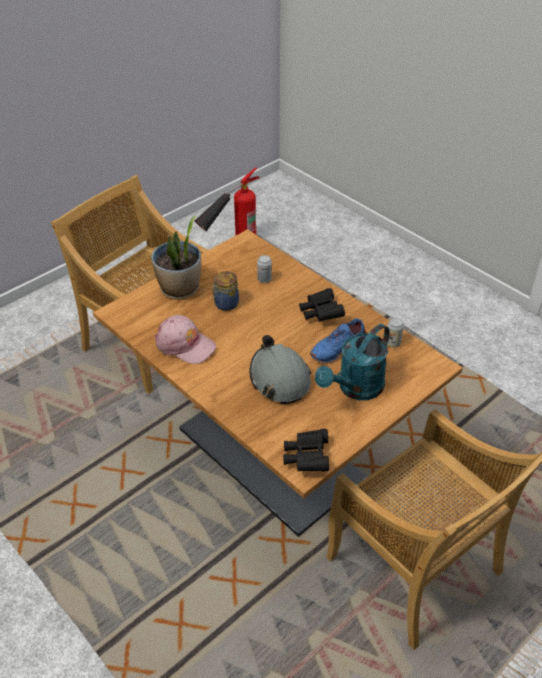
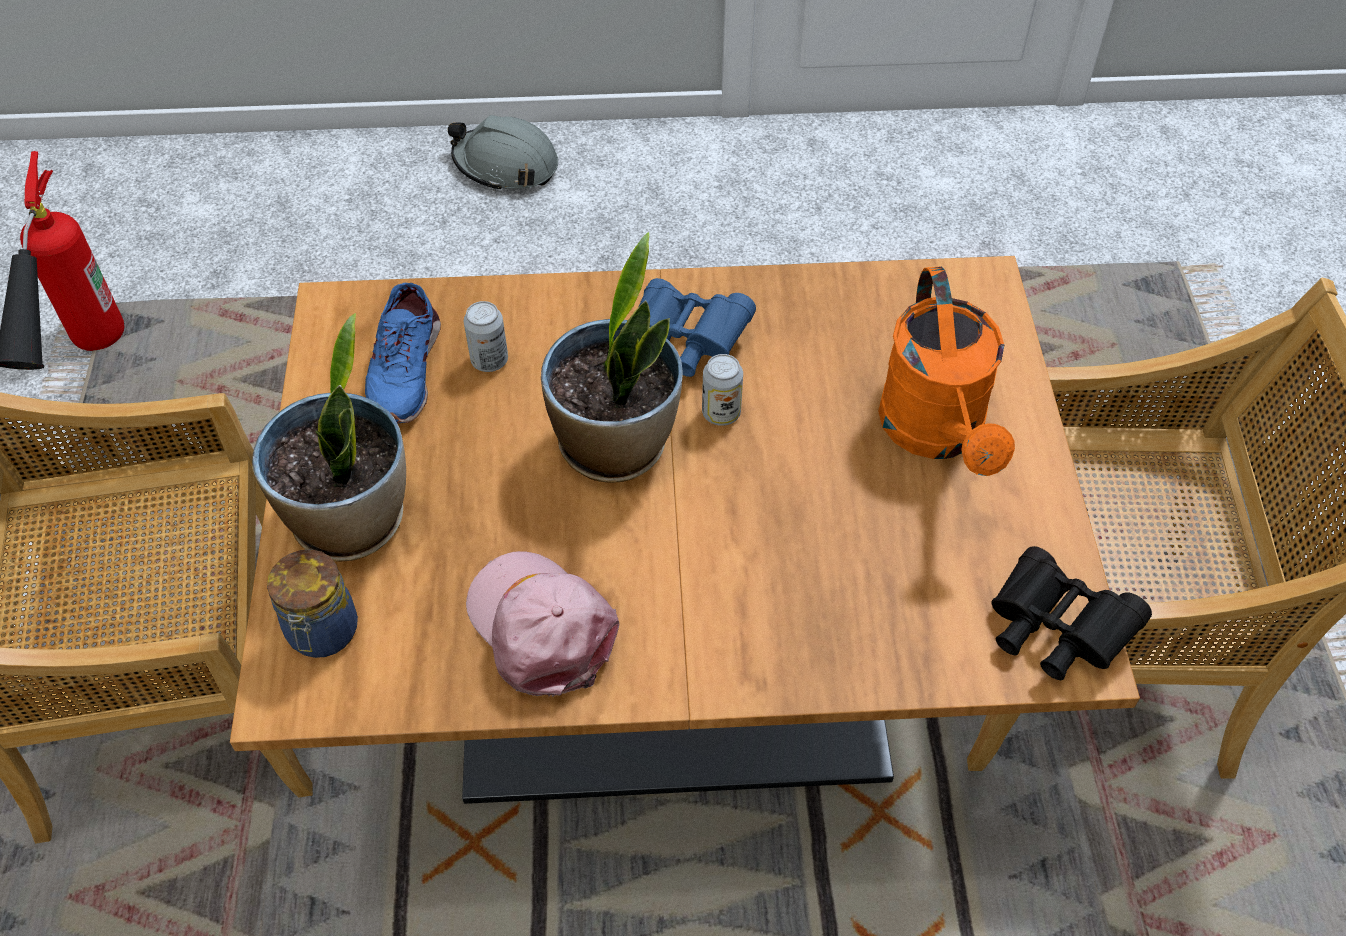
camera: 50 degrees left, 10 degrees up
(185, 345) = (541, 627): pink cap -> pink cap turned 105 degrees counterclockwise
(225, 304) = (491, 473): jar -> jar (322, 633)
(264, 322) = (615, 445): none -> potted plant
(279, 378) = (801, 529): grey hard hat -> grey hard hat (506, 165)
(320, 313) = (684, 344): black binoculars -> blue binoculars
(338, 348) = (806, 384): blue shoe -> blue shoe (404, 370)
(355, 389) = (937, 434): turquoise watering can -> orange watering can
(393, 343) = (869, 300): can -> can (721, 413)

